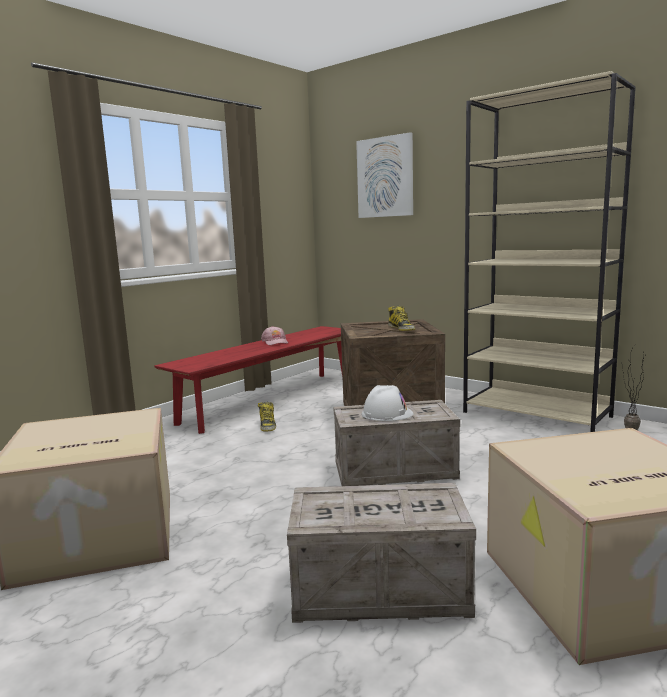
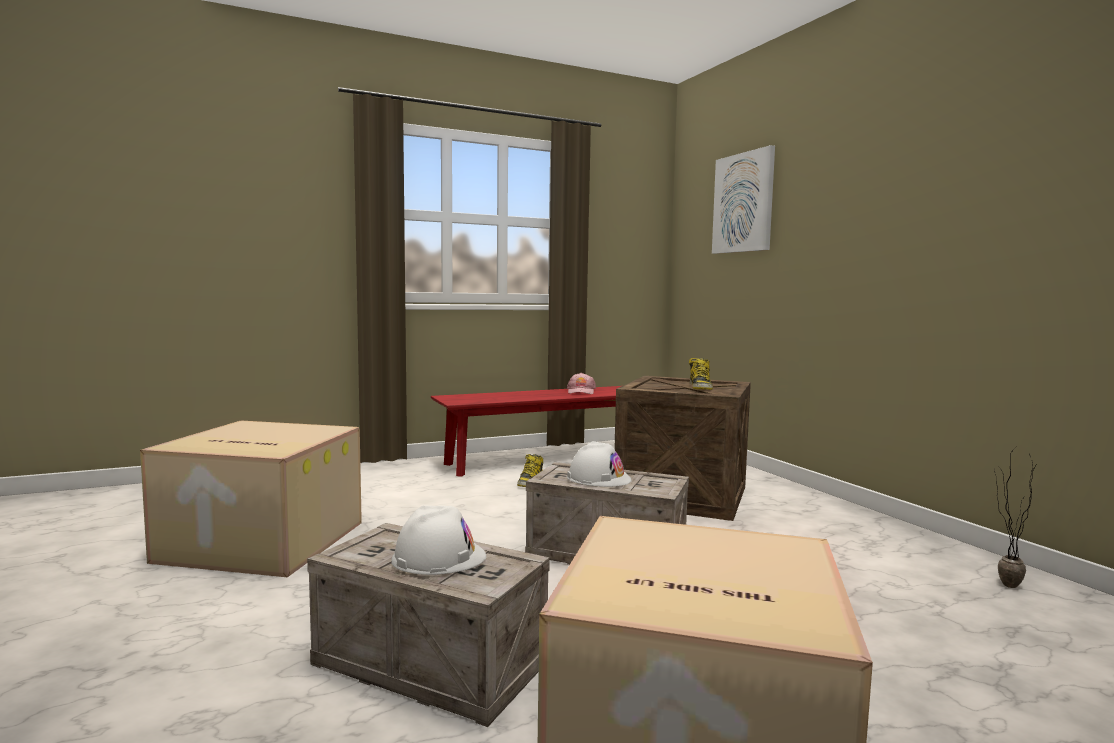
camera: 25 degrees right, 5 degrees down
(384, 504) = (438, 557): none -> white hard hat
(537, 414) = (882, 534): beige bookcase -> none

